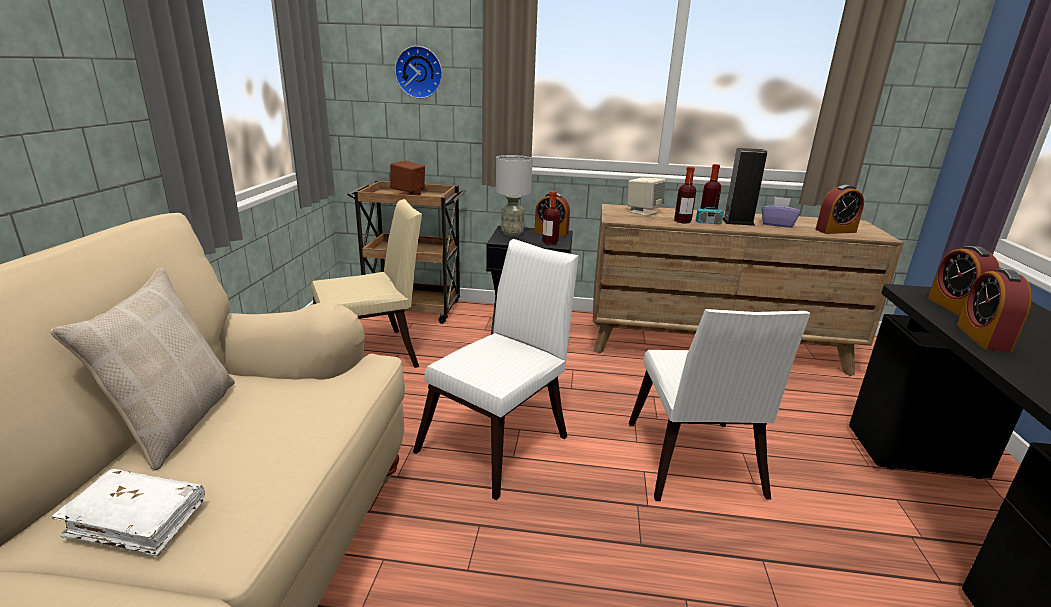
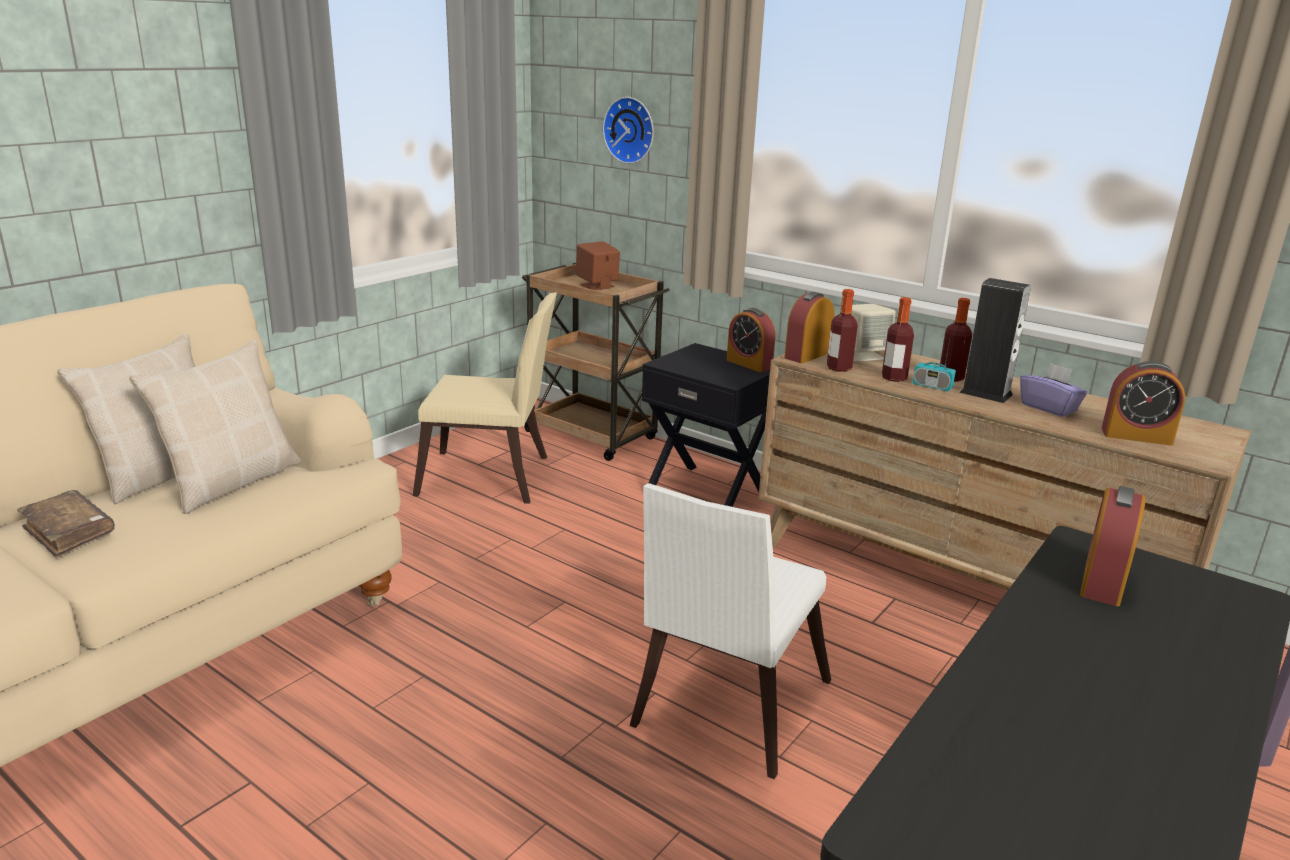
camera: 30 degrees right, 0 degrees up
(137, 520) = (69, 533): white book -> brown book
(269, 408) = (231, 482): none -> beige pillow
(500, 440) = (532, 606): white chair -> none
(511, 233) = (694, 356): grey table lamp -> none
(550, 242) = (725, 377): bottle -> bottle (839, 368)
(983, 337) = (1044, 624): alarm clock -> alarm clock (807, 355)

